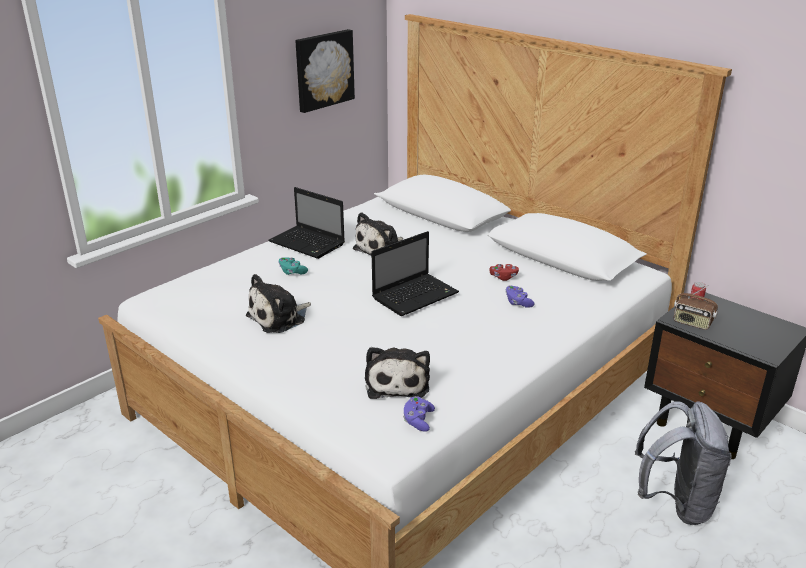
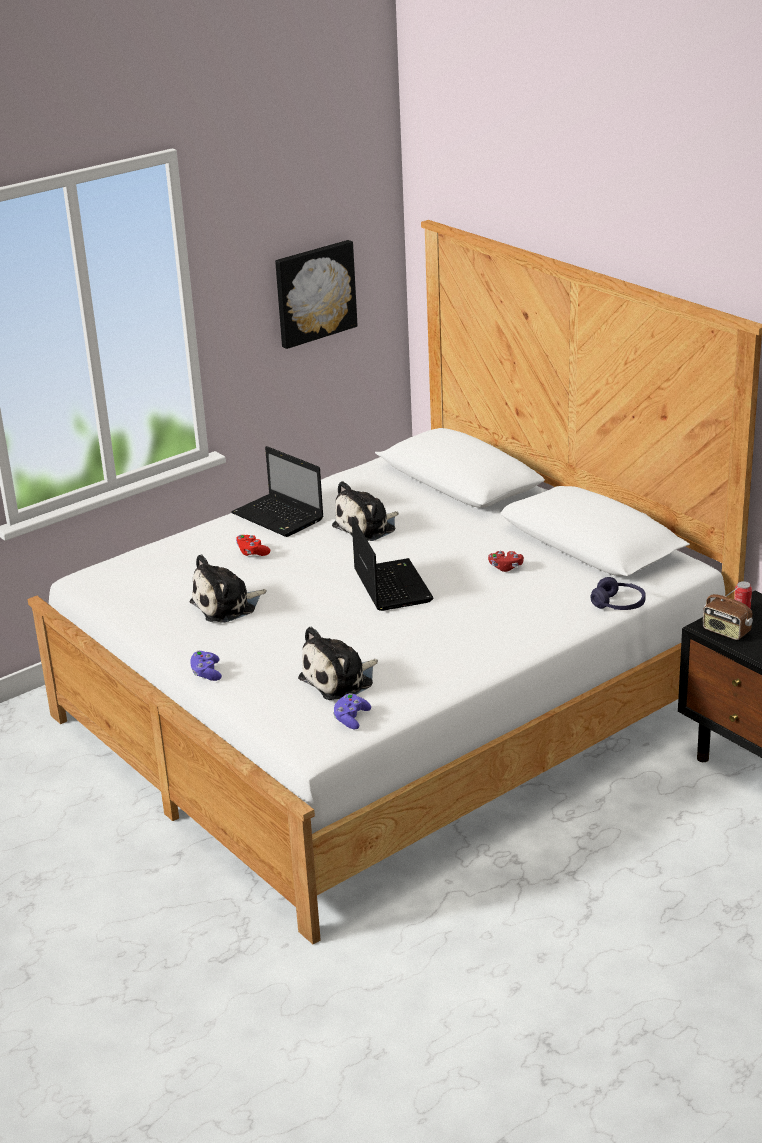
camera: 10 degrees right, 0 degrees up
(292, 272) = (252, 552): turquoise game controller -> red game controller
(397, 382) = (340, 680): plush toy -> plush toy turned 45 degrees clockwise
(416, 295) = (391, 585): laptop -> laptop turned 75 degrees counterclockwise
(518, 302) = (510, 599): purple game controller -> purple game controller (206, 673)
(608, 304) = (618, 604): none -> purple headphones
(676, 503) = (680, 844): grey backpack -> none

